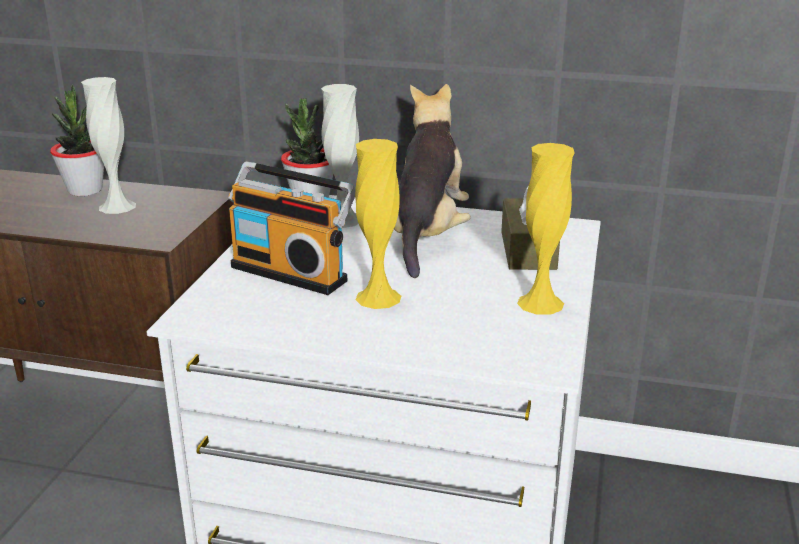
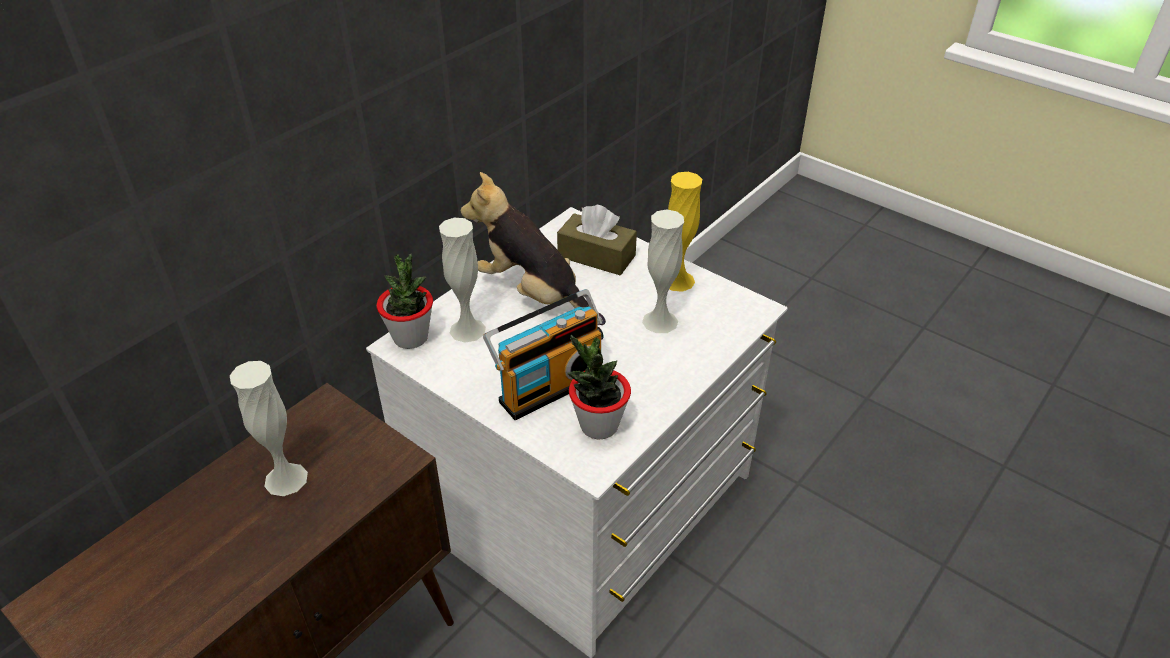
camera: 65 degrees left, 15 degrees up
(85, 190) = (209, 500): potted plant -> potted plant (598, 425)
(378, 297) = (623, 351): yellow vase -> none
(451, 307) = (660, 321): none -> white vase

